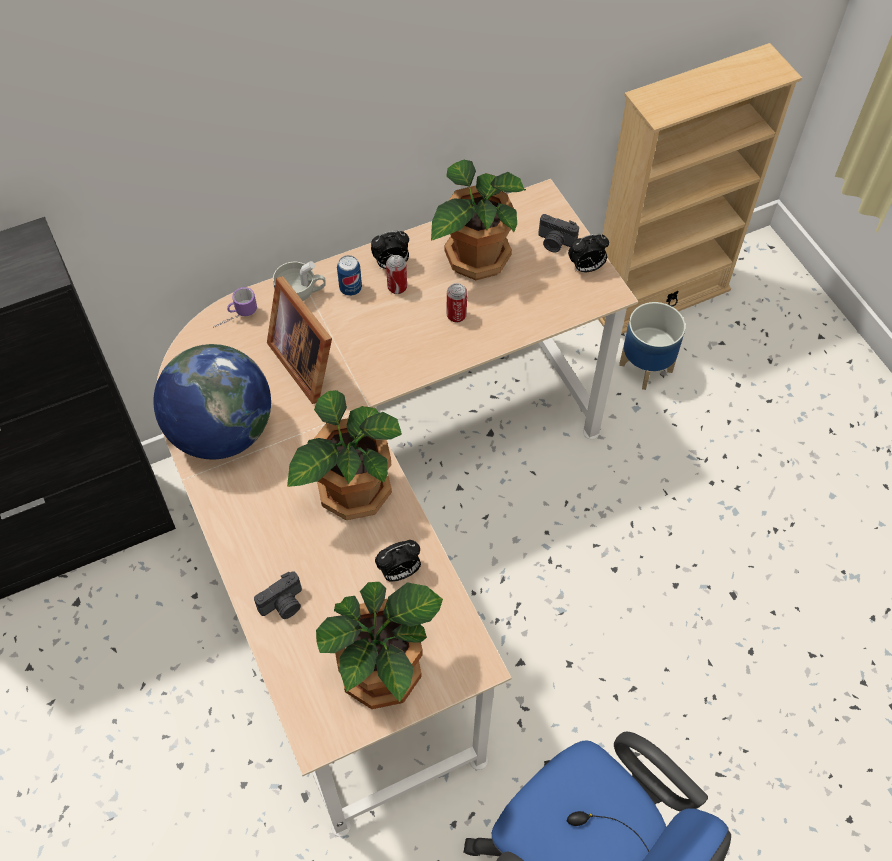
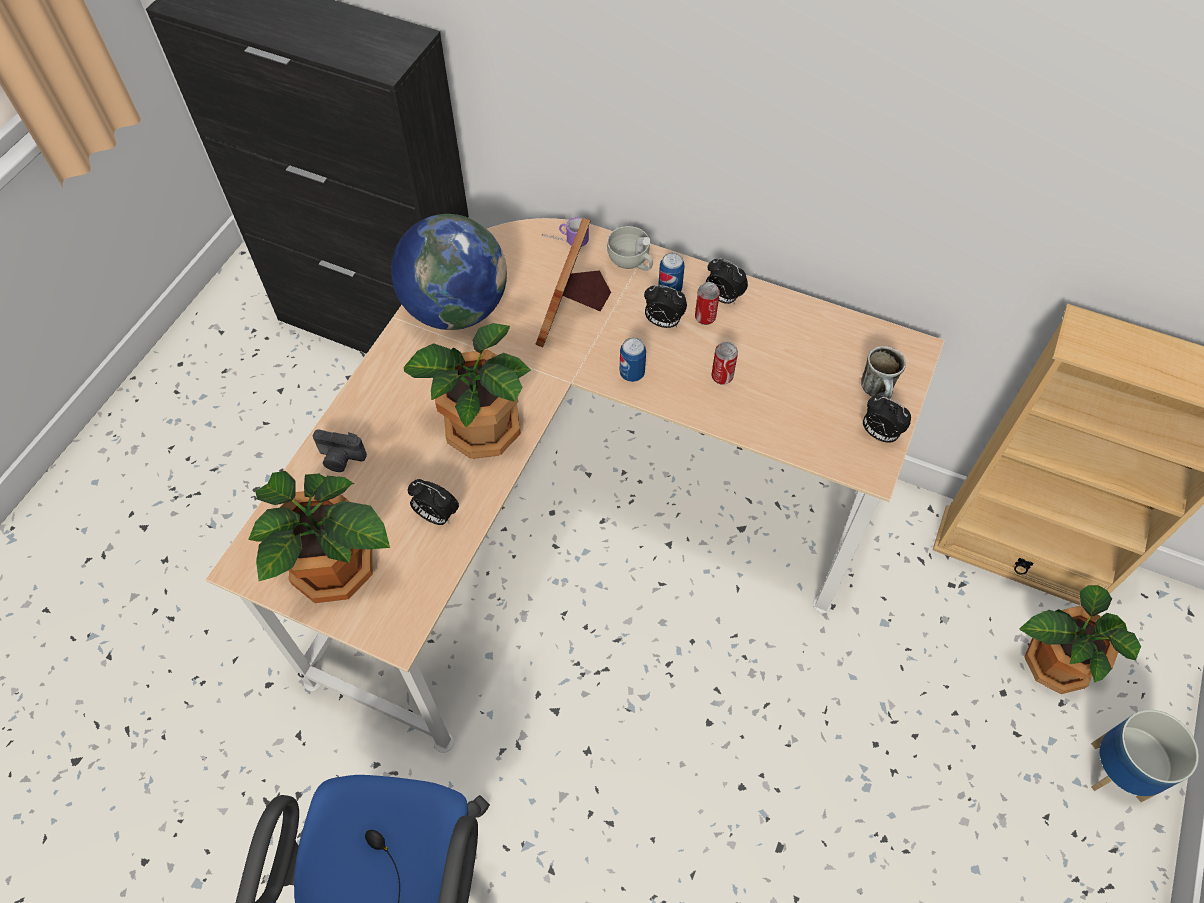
camera: 50 degrees right, 0 degrees up
(375, 314) = (663, 322): none -> alarm clock
(399, 364) = (632, 373): none -> can
(474, 258) = (794, 347): potted plant -> potted plant (1053, 662)
(555, 243) = (878, 392): camera -> mug
(646, 367) = (934, 600): planter -> planter (1118, 771)

